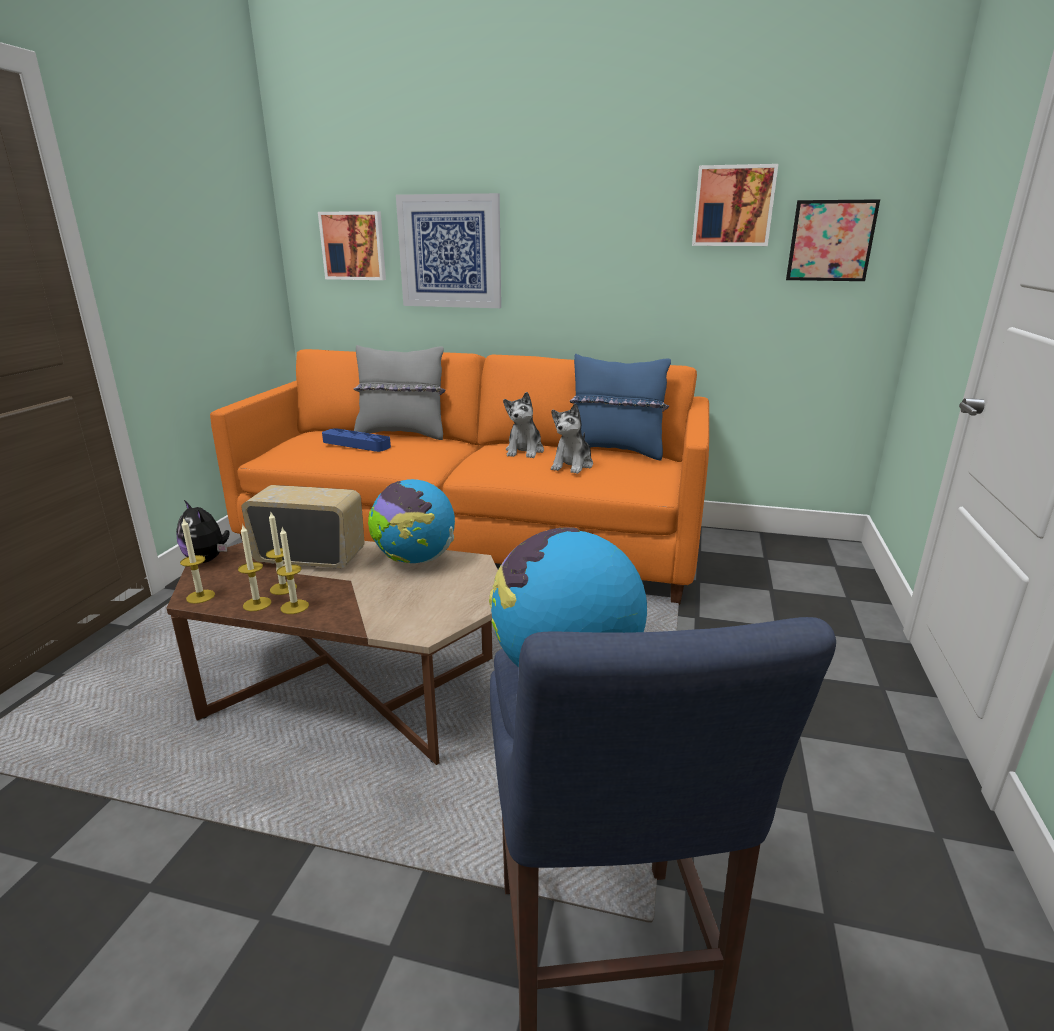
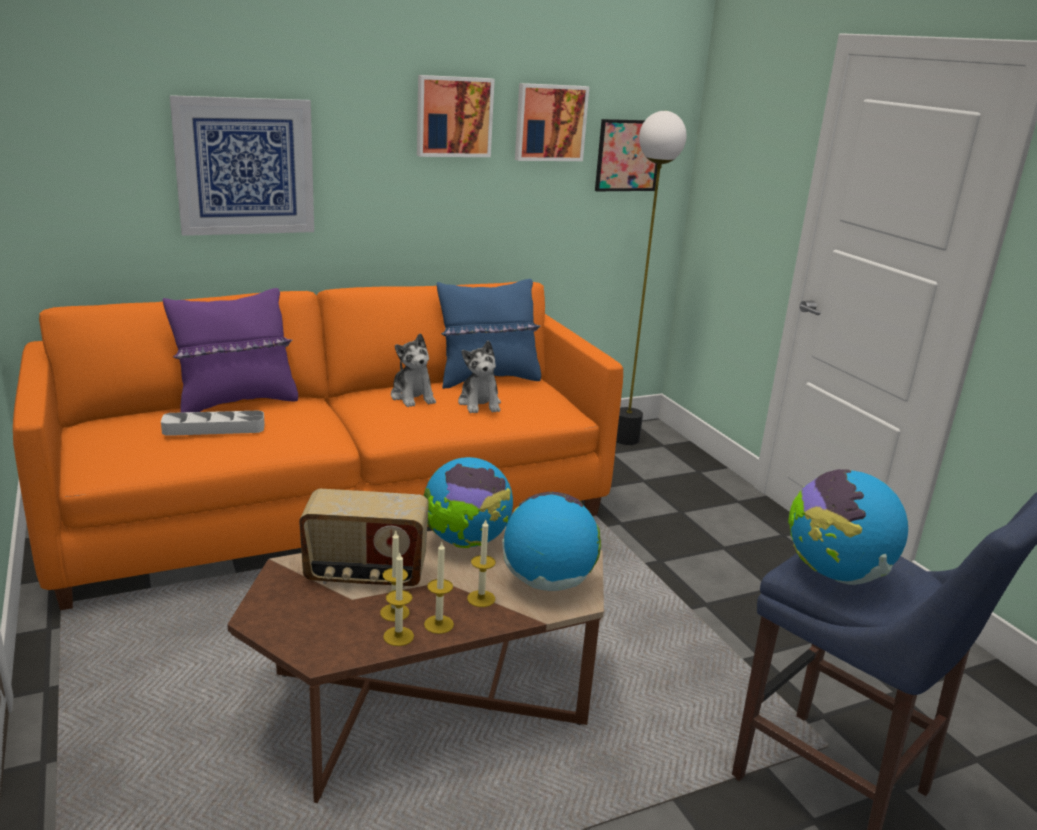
camera: 40 degrees left, 0 degrees up
(200, 596) = (325, 653): candle -> candle (481, 598)
(208, 559) = (252, 615): plush toy -> none
(311, 558) = (365, 574): radio -> radio turned 150 degrees counterclockwise
(354, 246) = (100, 159): picture -> picture (453, 116)
(356, 444) = (214, 428): blue tray -> grey tray
(402, 434) = (236, 403): grey pillow -> purple pillow
(422, 609) = (548, 582): none -> globe
(798, 550) = (625, 439): none -> floor lamp

